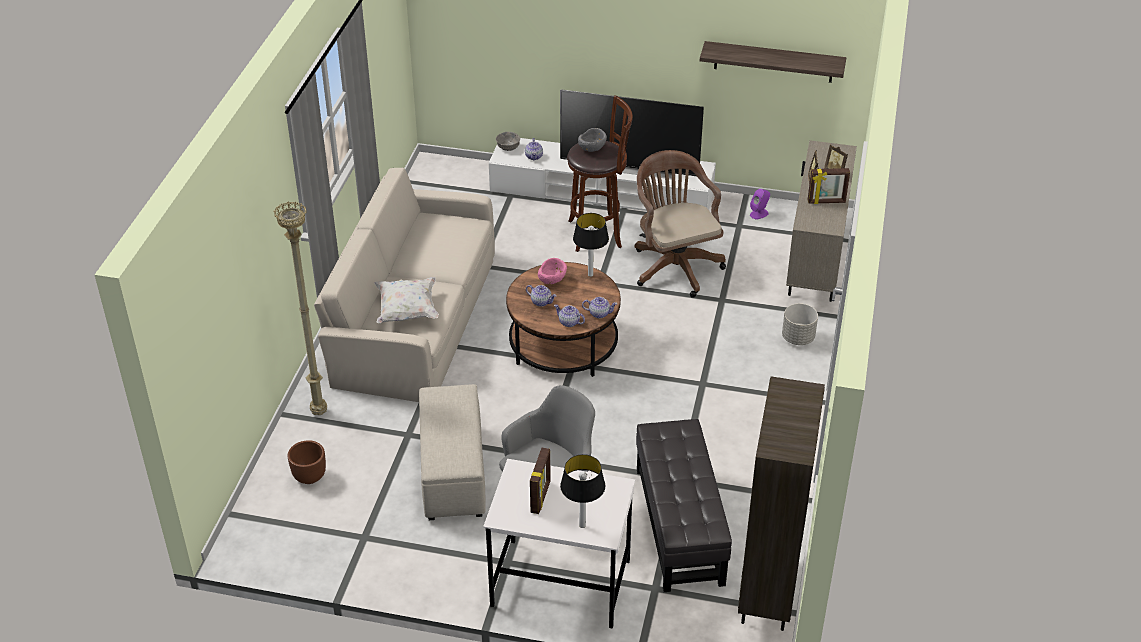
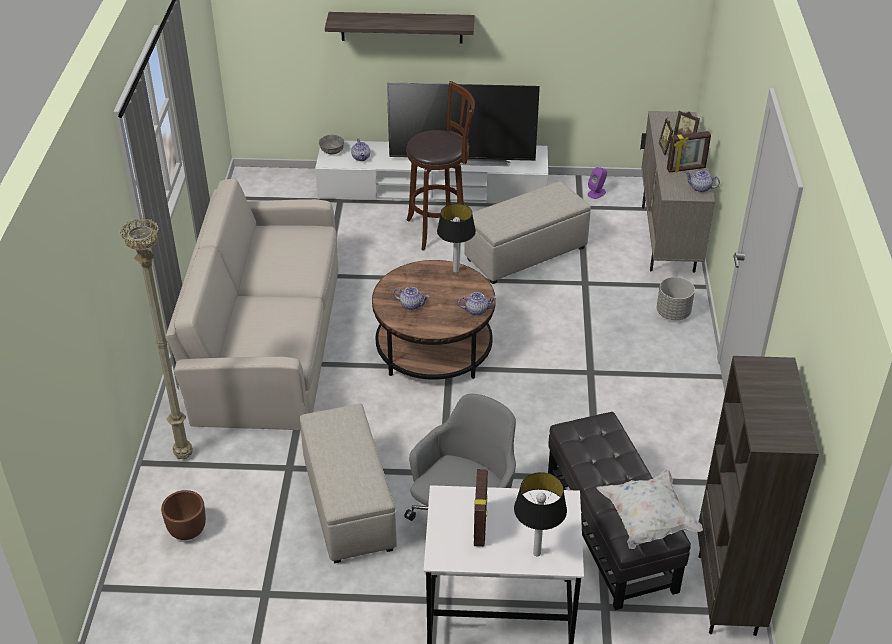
camera: 10 degrees left, 0 degrees up
(407, 311) = (267, 331): white pillow -> white pillow (647, 521)
(552, 281) = (417, 282): pink bowl -> none
(569, 322) = (446, 323): teapot -> teapot (700, 188)
(592, 150) = (432, 141): grey bowl -> none
(674, 265) = (526, 253): brown office chair -> beige ottoman
(773, 62) = (605, 33): shelf -> shelf (401, 27)

